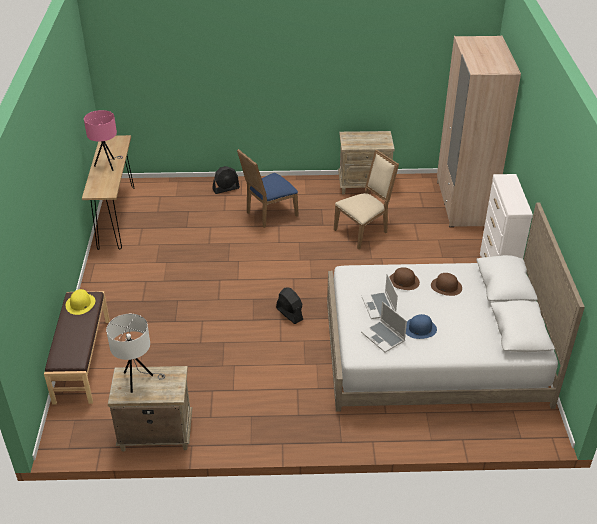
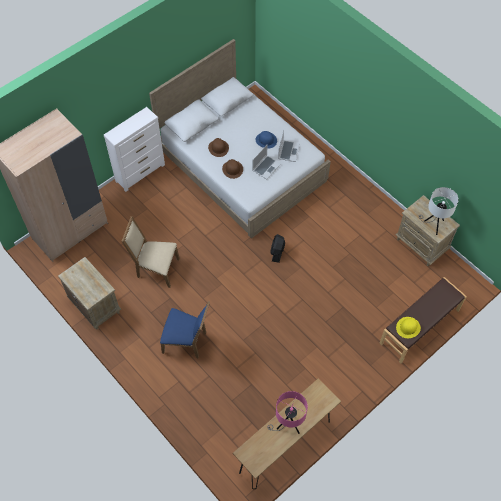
camera: 130 degrees left, 20 degrees up
(226, 189) = (180, 399): black fan -> none

